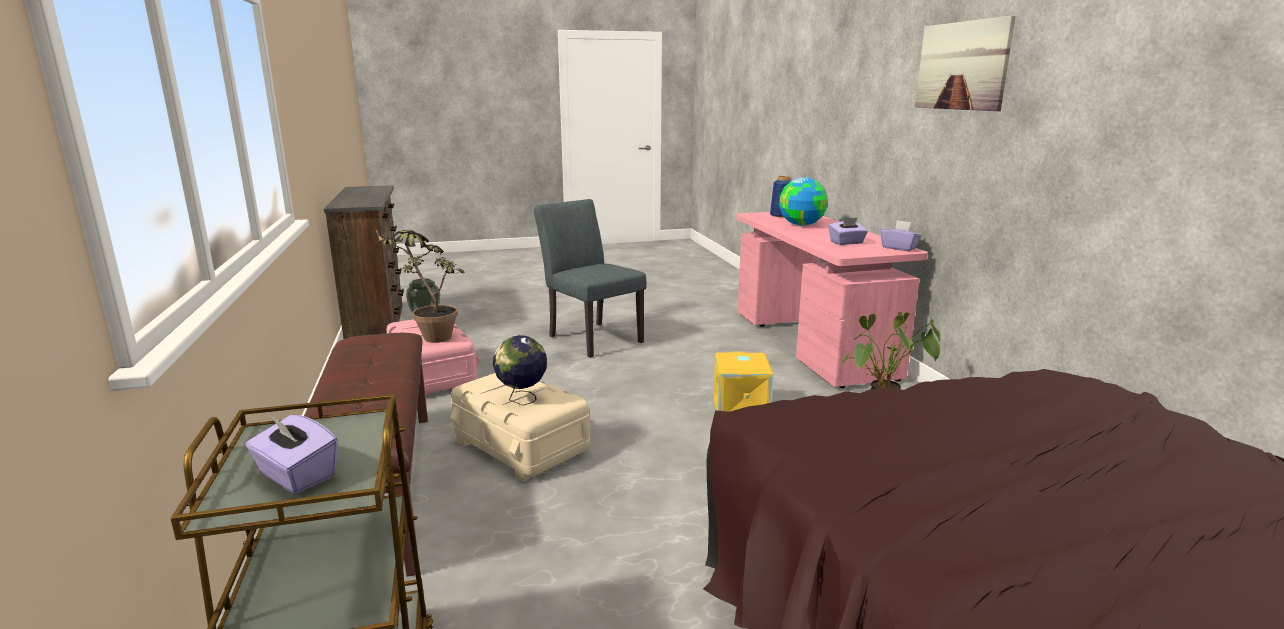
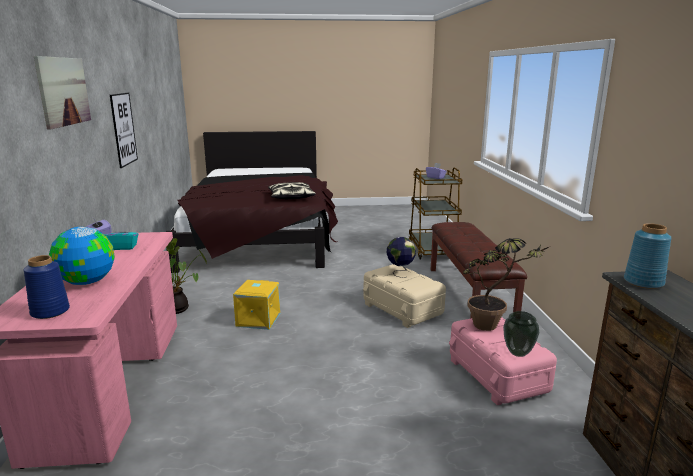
camera: 170 degrees left, 0 degrees up
(365, 203) = (643, 282): none -> blue vase
(591, 337) = (341, 427): grey chair -> none
(846, 243) = (122, 247): purple tissue box -> turquoise tissue box
(861, 439) = (291, 197): none -> pillow
(1132, 156) = (123, 129): none -> picture

